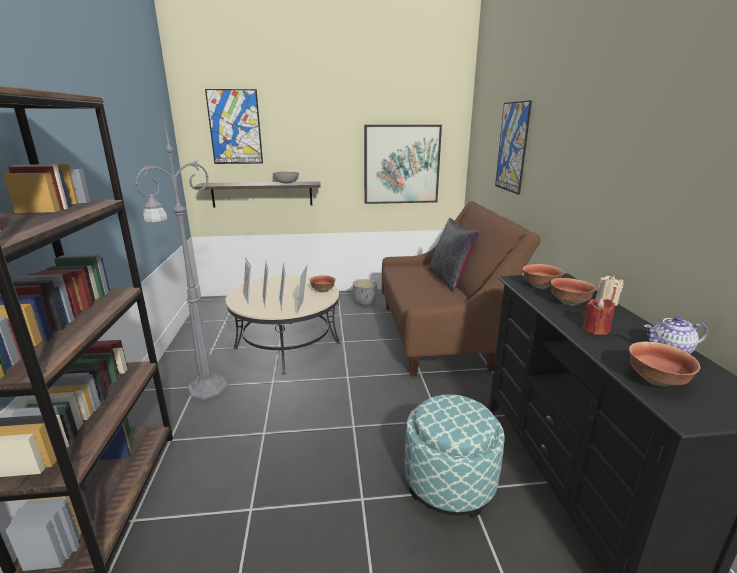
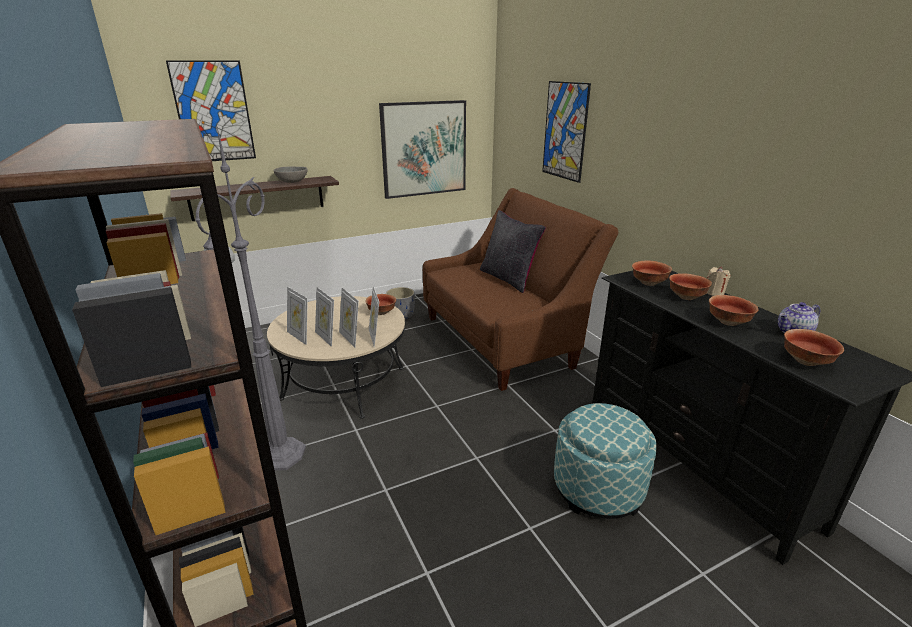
camera: 20 degrees left, 5 degrees up
(595, 330) = (728, 322): red candle -> bowl

